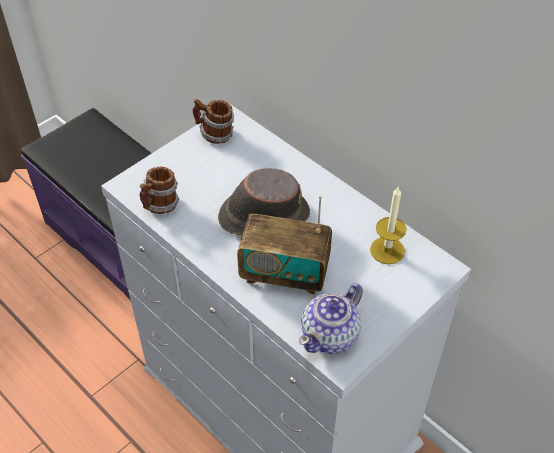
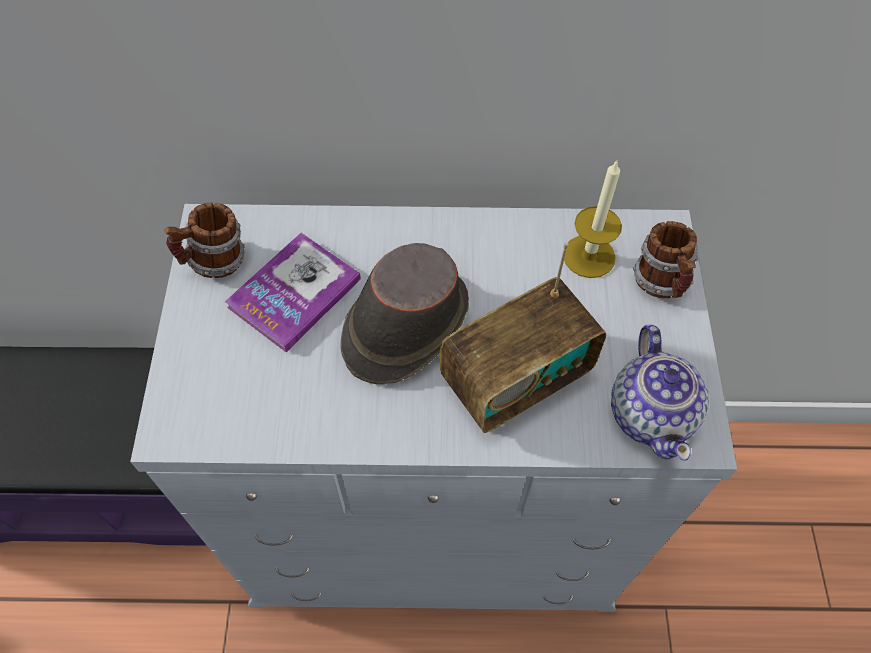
camera: 45 degrees left, 10 degrees up
(160, 206) = (255, 422): mug -> mug (662, 283)
(232, 169) = (294, 293): none -> book

